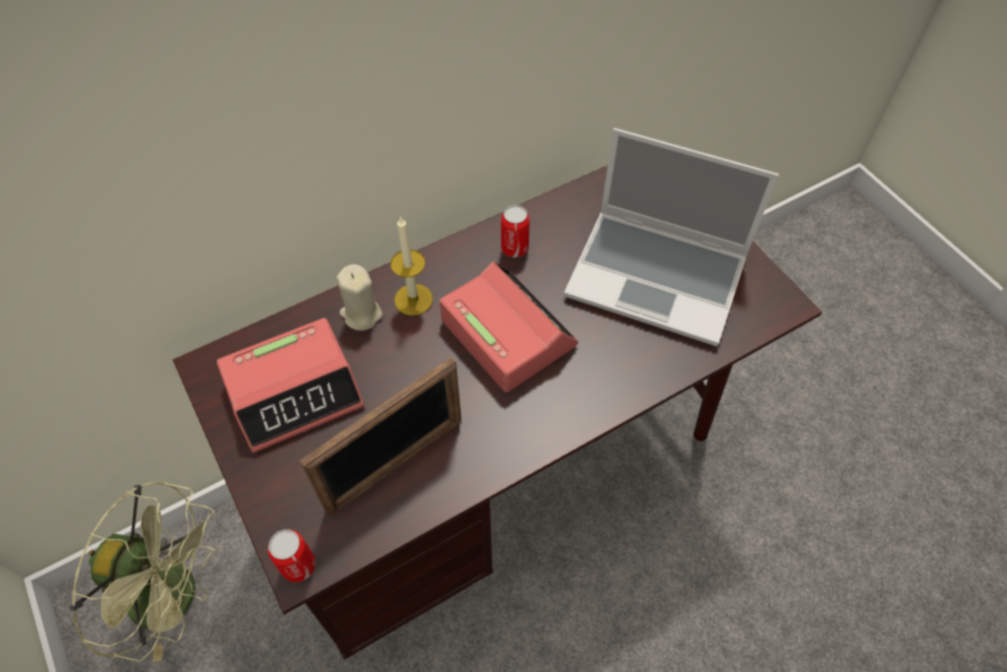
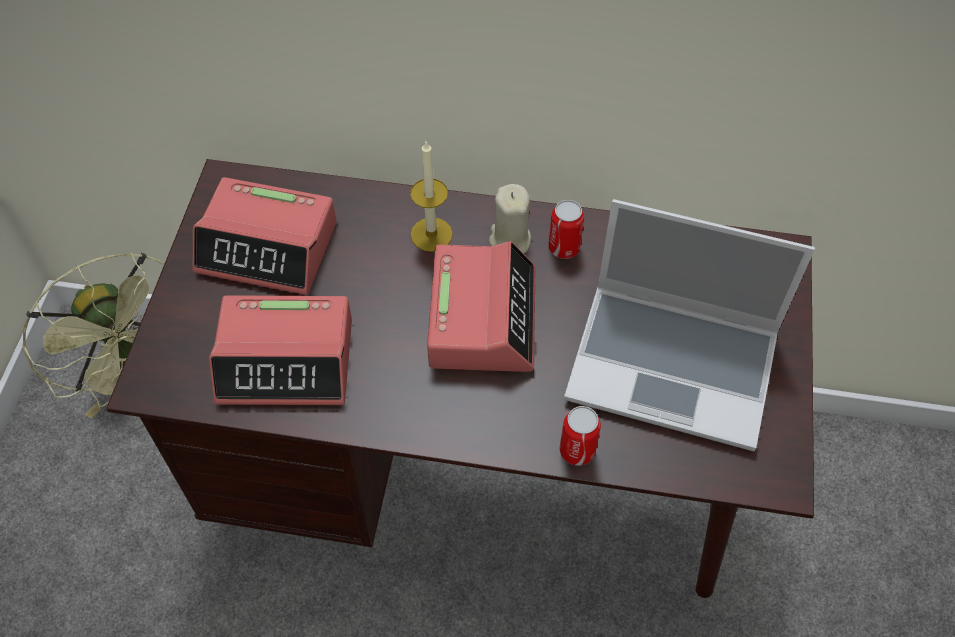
camera: 40 degrees right, 0 degrees up
(298, 565) = (147, 383): can -> can (577, 450)
(361, 314) = (377, 218): beige candle -> beige candle (509, 239)
(395, 464) = (287, 360): picture frame -> alarm clock
(658, 277) = (675, 365): laptop -> laptop turned 45 degrees counterclockwise

